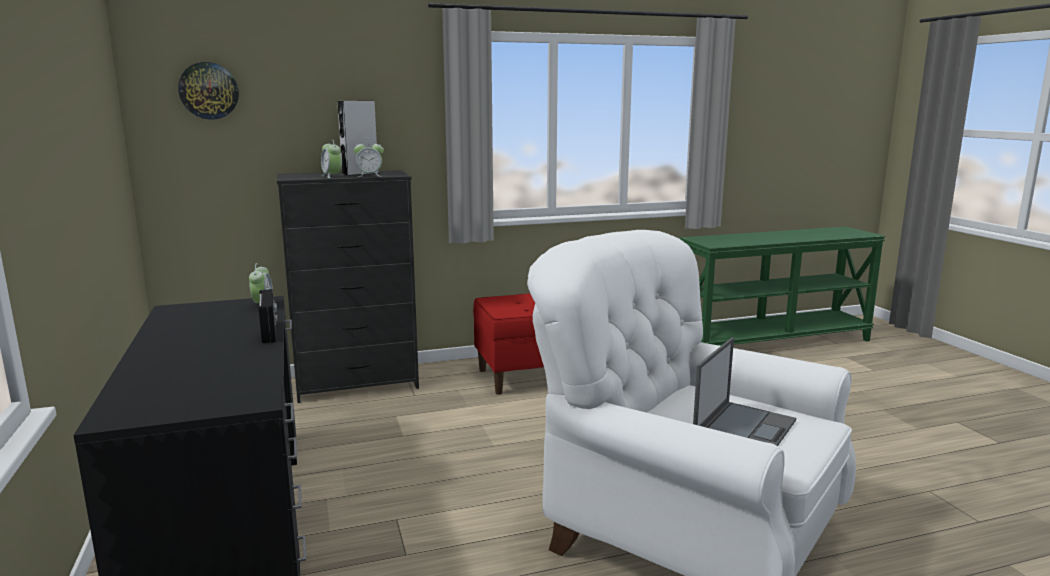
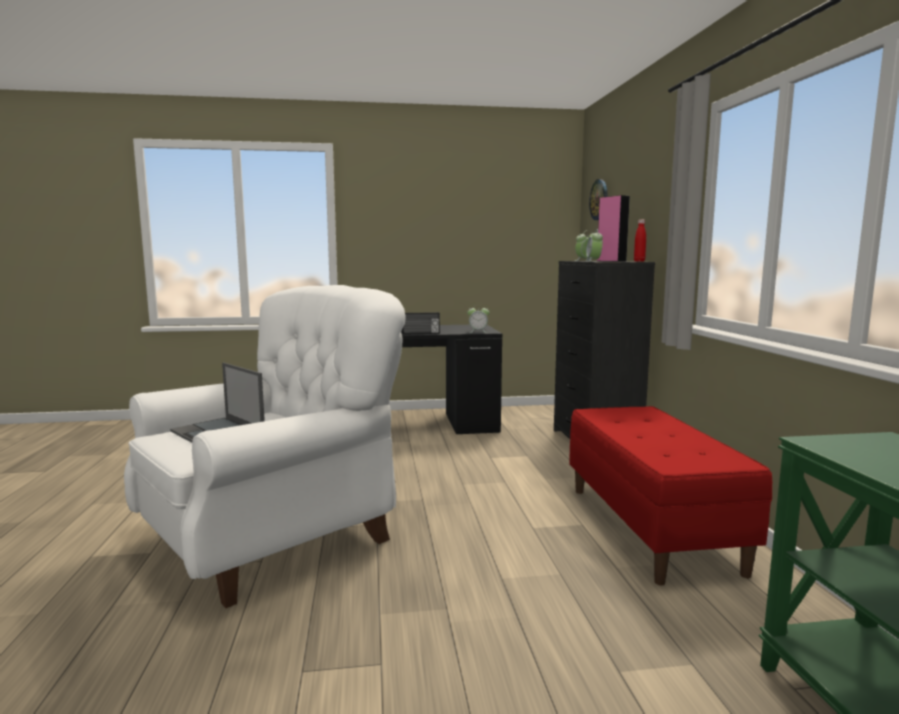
camera: 100 degrees right, 5 degrees down
(360, 173) = (611, 261): grey speaker -> pink speaker
(391, 171) = (639, 261): none -> red bottle

